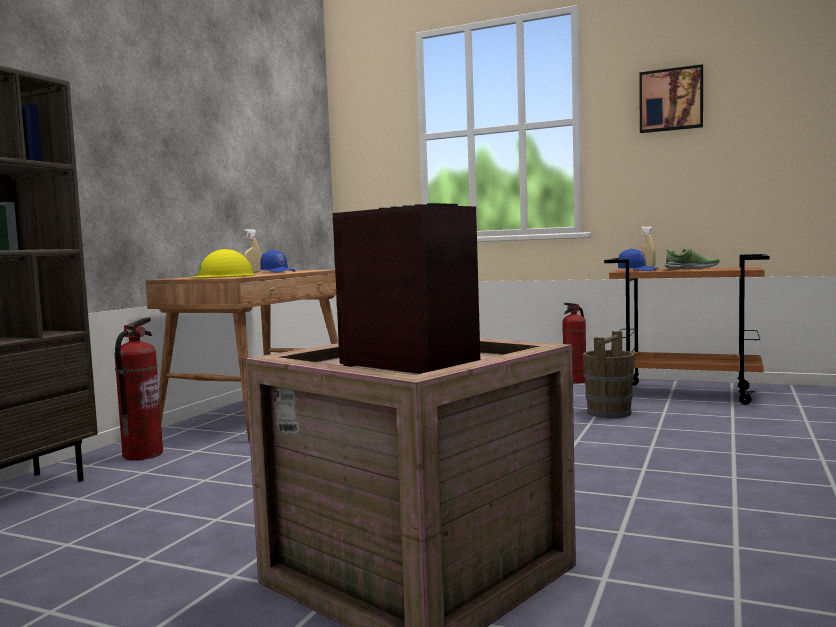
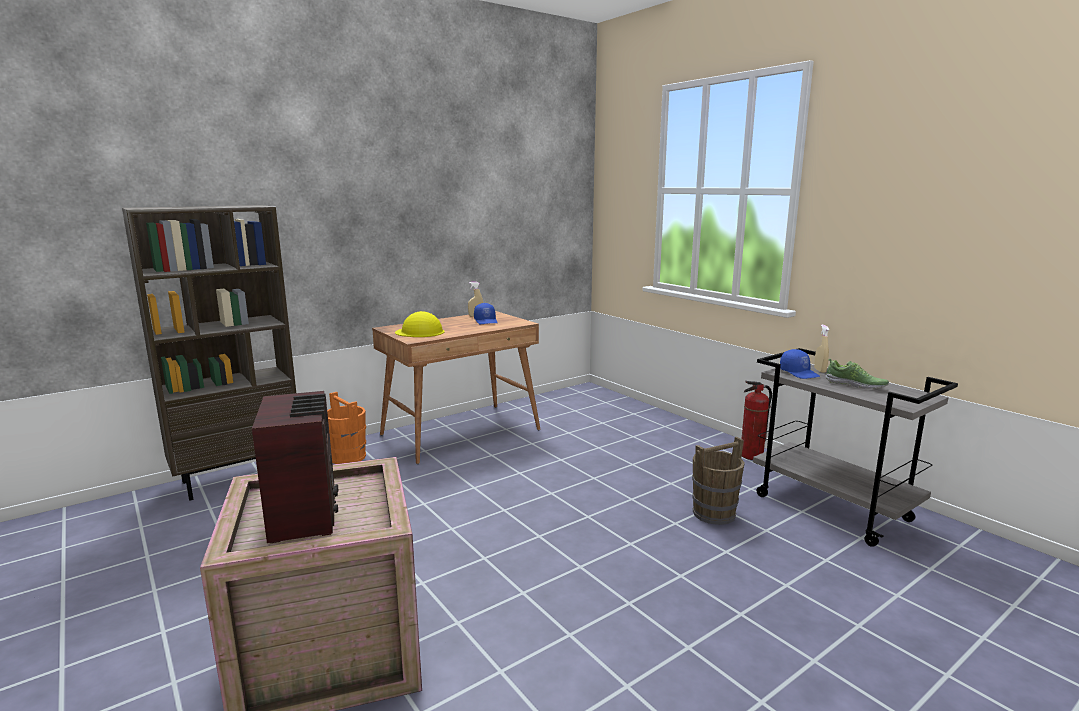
camera: 30 degrees right, 10 degrees up
(142, 455) = (348, 457): fire extinguisher -> orange bucket
(671, 100) = (896, 179): picture -> none
(686, 393) = (833, 508): brown cart -> grey cart

